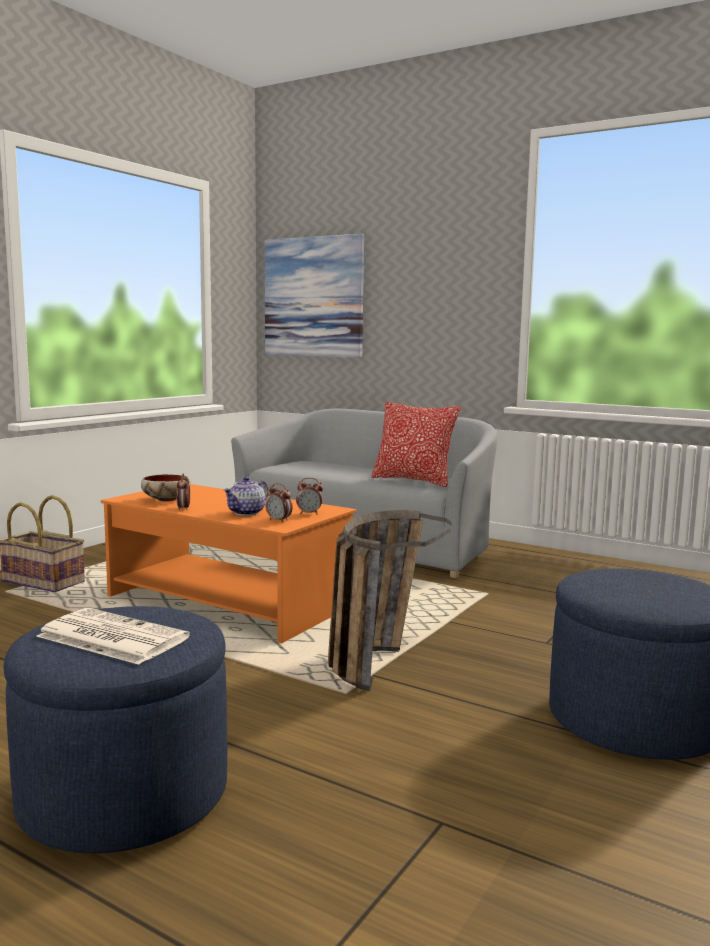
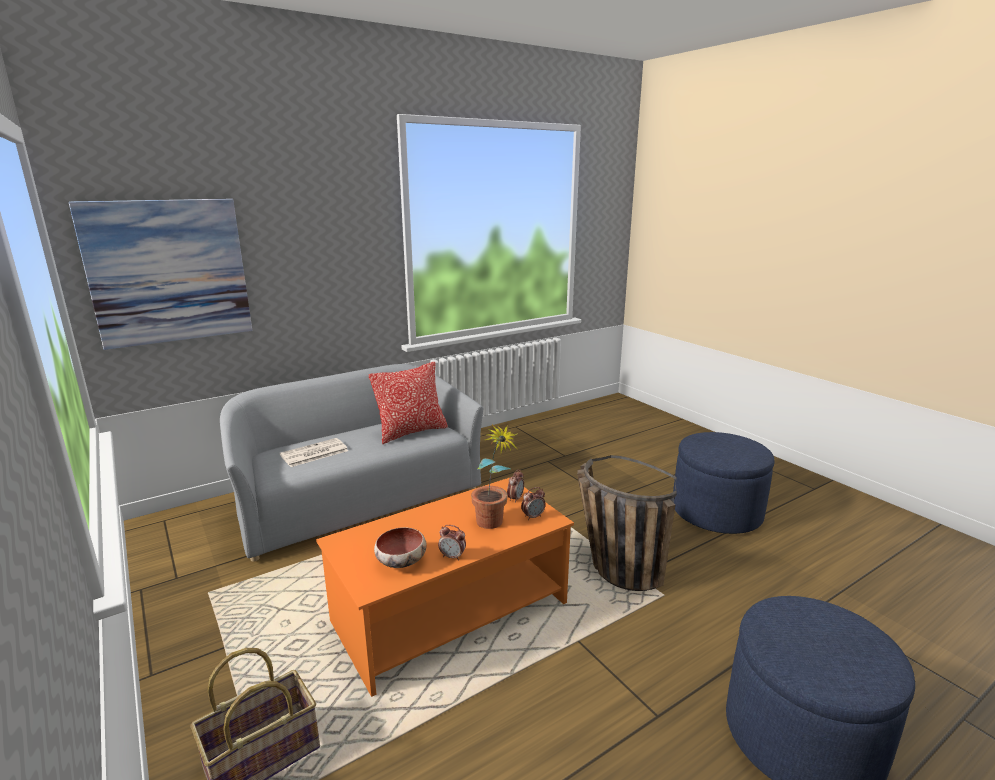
camera: 65 degrees left, 10 degrees up
(110, 637) = (833, 646): newspaper -> newspaper (313, 453)
(247, 512) = (493, 526): teapot -> potted plant

